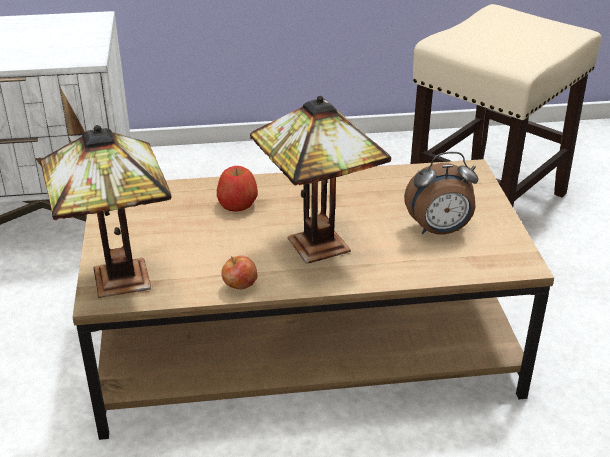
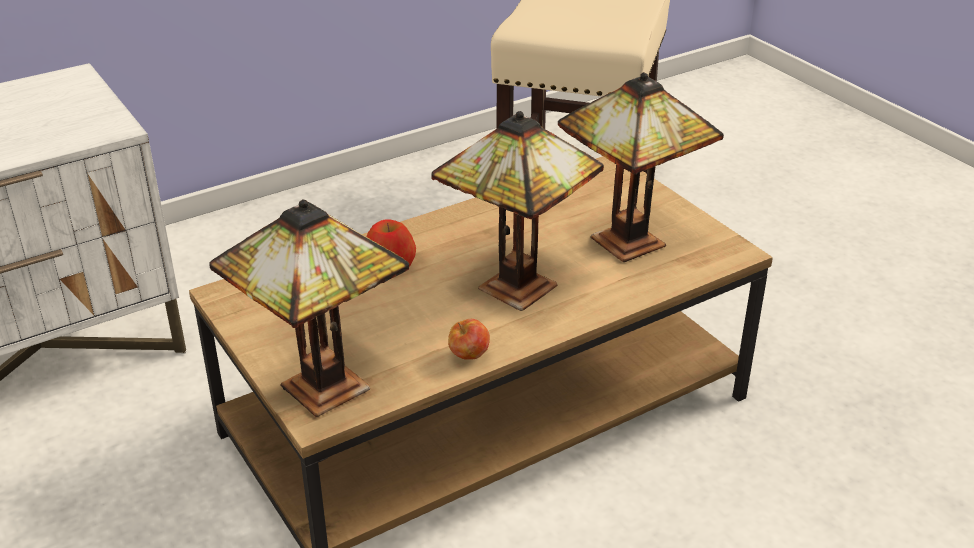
camera: 25 degrees left, 0 degrees up
(439, 231) = (629, 239): alarm clock -> table lamp

